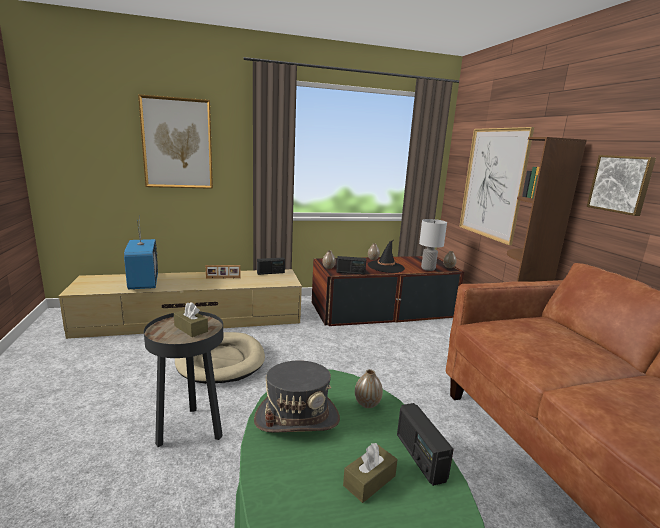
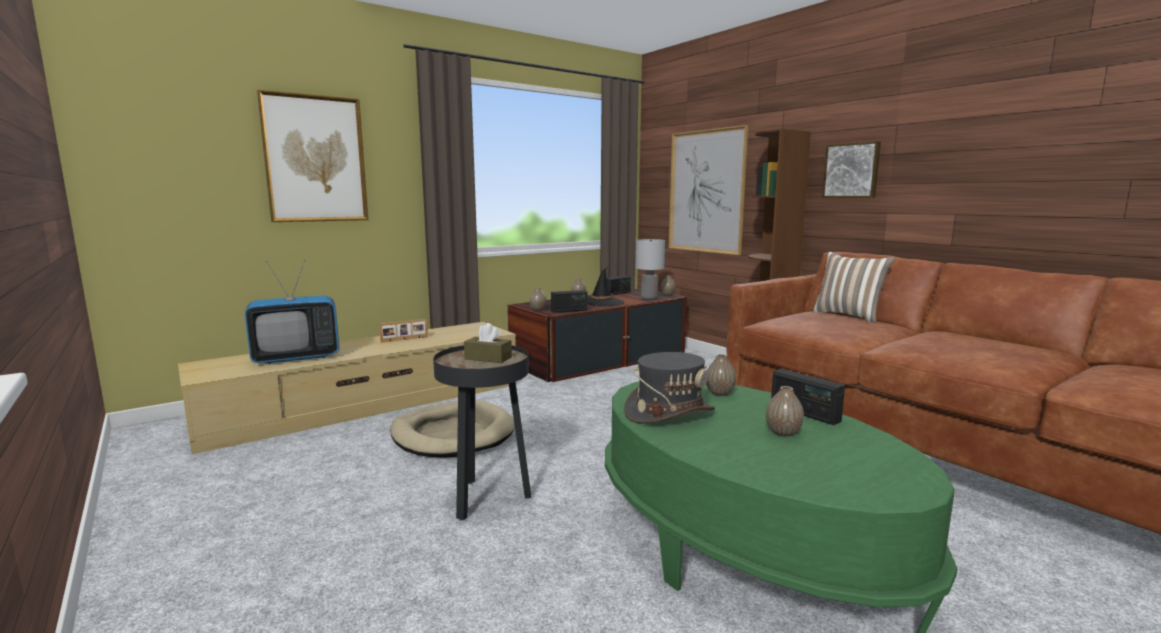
camera: 20 degrees left, 5 degrees down
(143, 283) = (296, 357): television -> television turned 105 degrees clockwise
(270, 273) = (461, 327): radio -> radio (617, 293)
(369, 480) = (783, 433): brown tissue box -> vase
(577, 333) = (849, 316): none -> pillow

